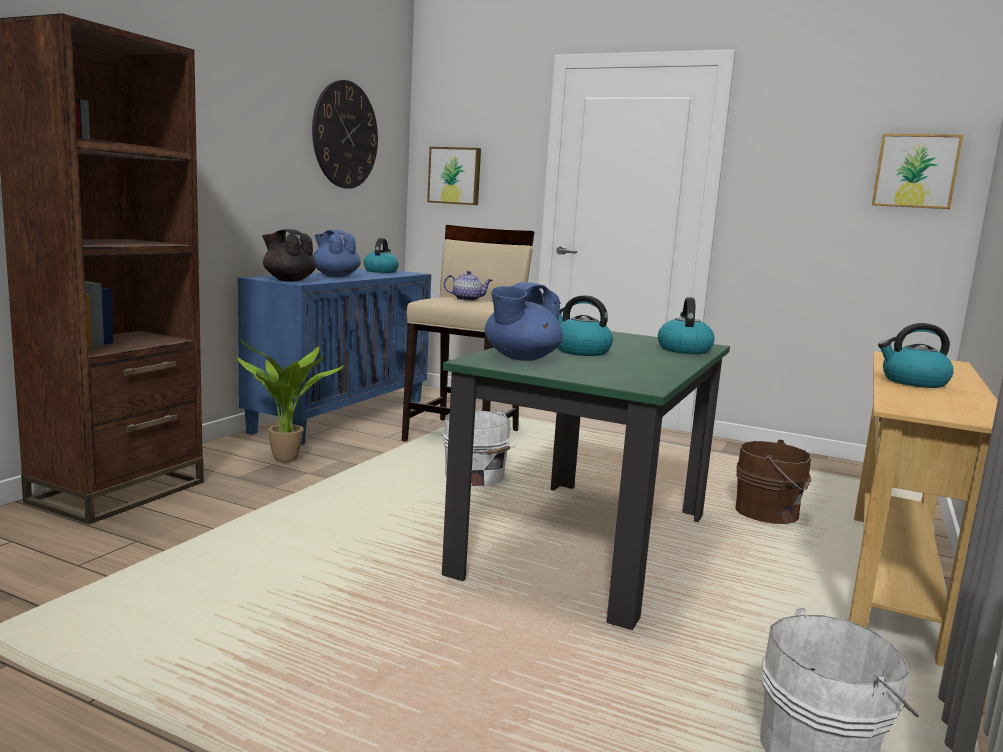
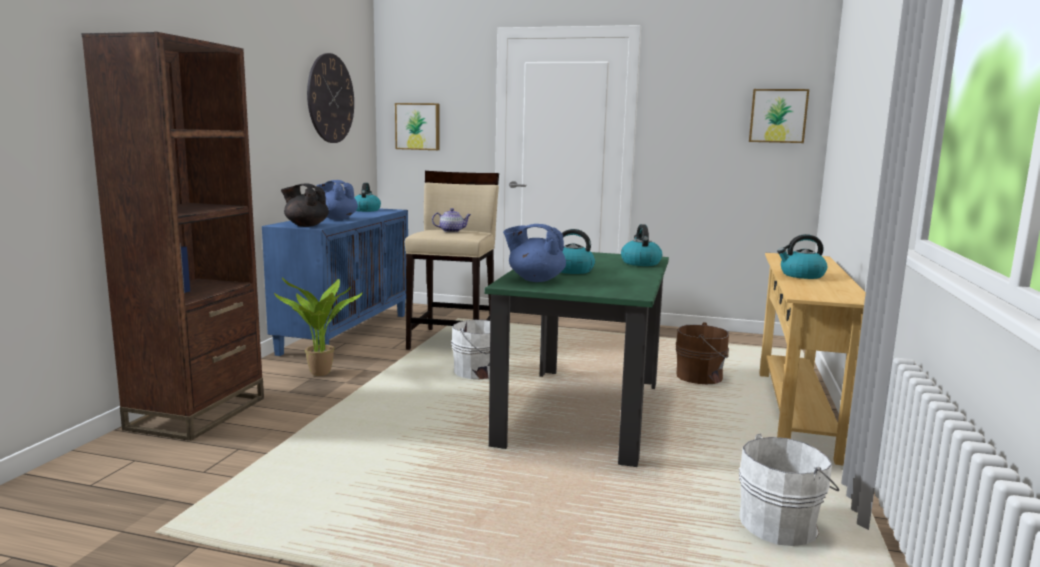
camera: 10 degrees left, 0 degrees up
(520, 358) = (535, 279): blue teapot -> blue teapot turned 75 degrees clockwise

